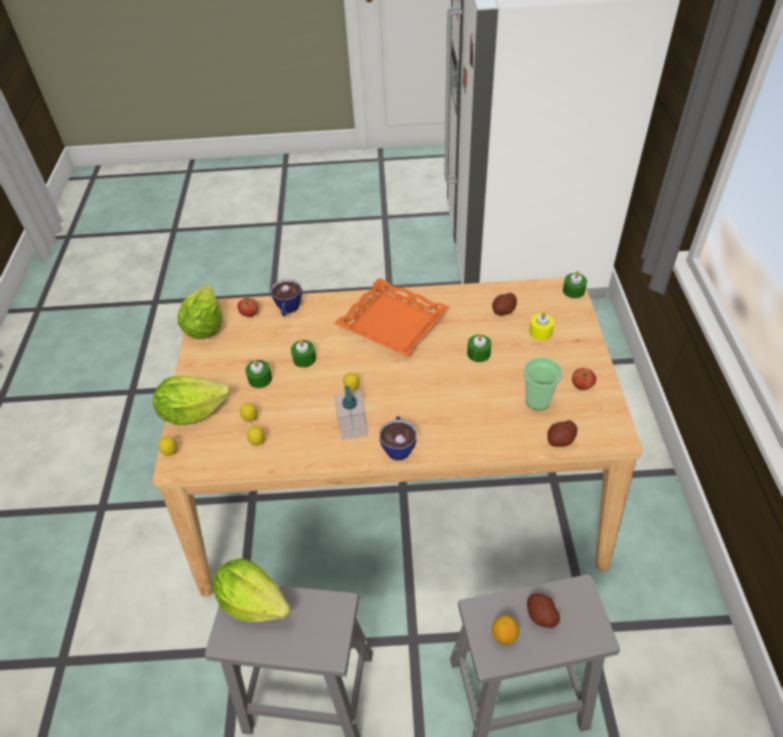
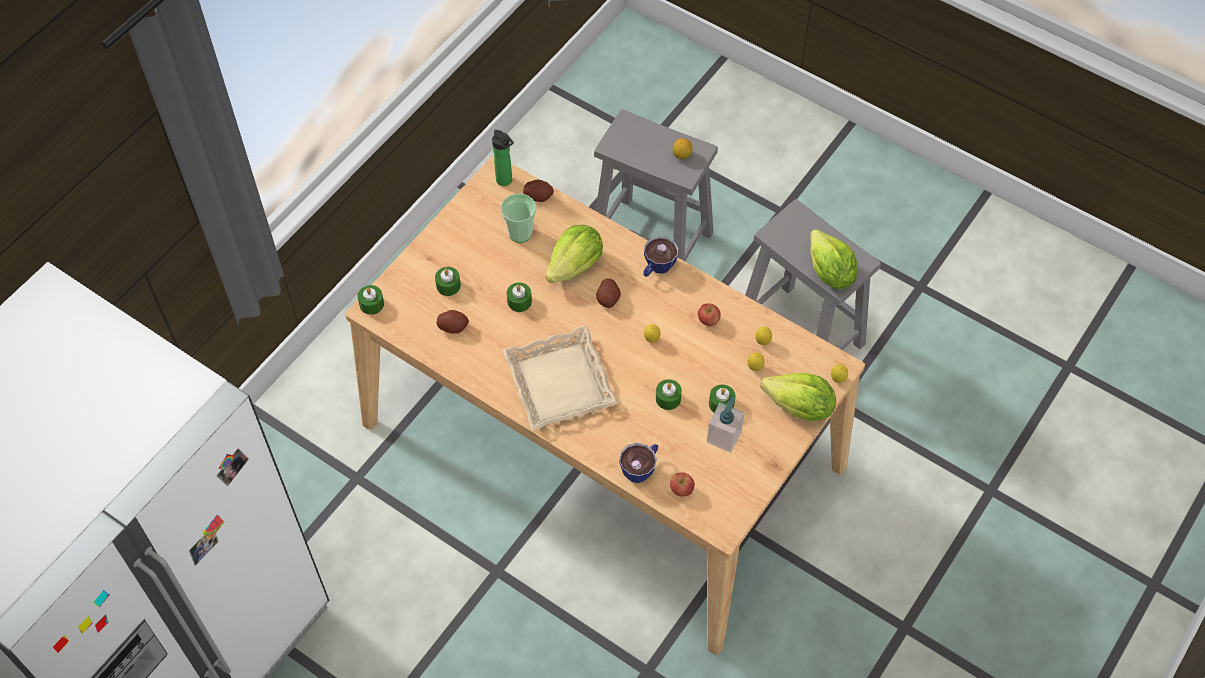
camera: 145 degrees left, 10 degrees up
(205, 327) = (735, 503): lettuce -> lettuce (575, 266)
(352, 428) = (679, 305): soap dispenser -> soap dispenser (724, 436)
(393, 323) = (559, 383): orange tray -> beige tray
(540, 332) = (448, 285): yellow candle -> green candle
(541, 615) = (648, 150): potato -> potato (608, 299)
(581, 386) = (474, 221): apple -> apple (708, 321)
(601, 434) = (505, 181): none -> bottle

